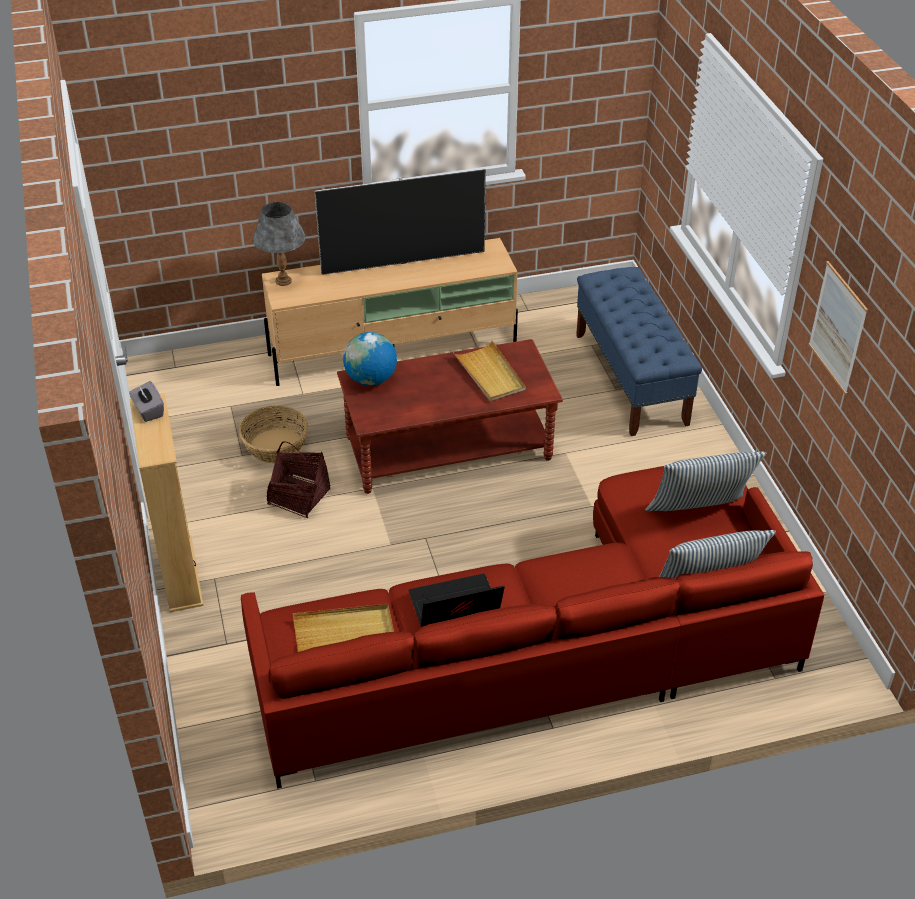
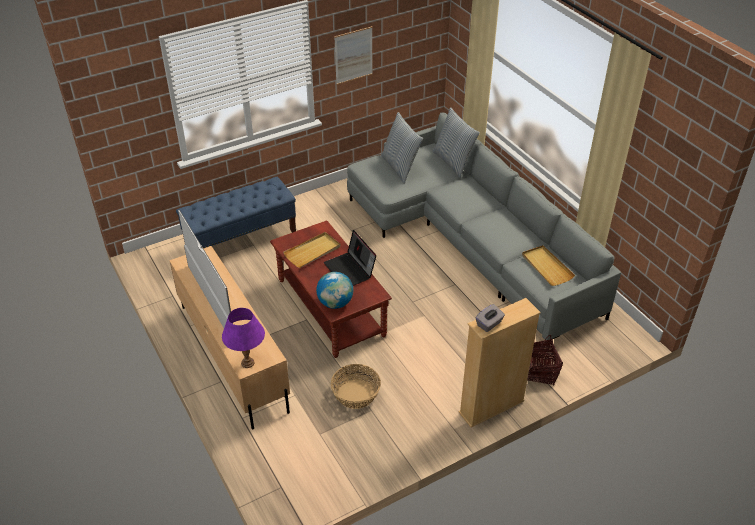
camera: 105 degrees left, 0 degrees up
(283, 281) = (247, 363): grey table lamp -> purple table lamp
(299, 497) = (400, 367): basket -> basket (538, 371)
(454, 608) = (508, 232): laptop -> laptop (350, 270)
(551, 651) = (471, 242): red sofa -> grey sofa

